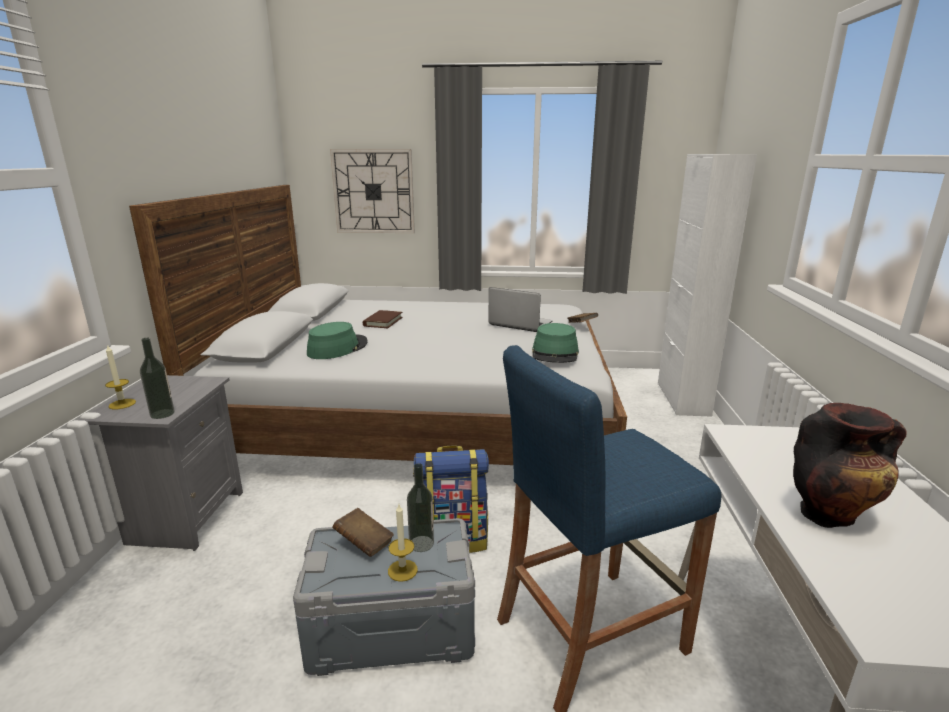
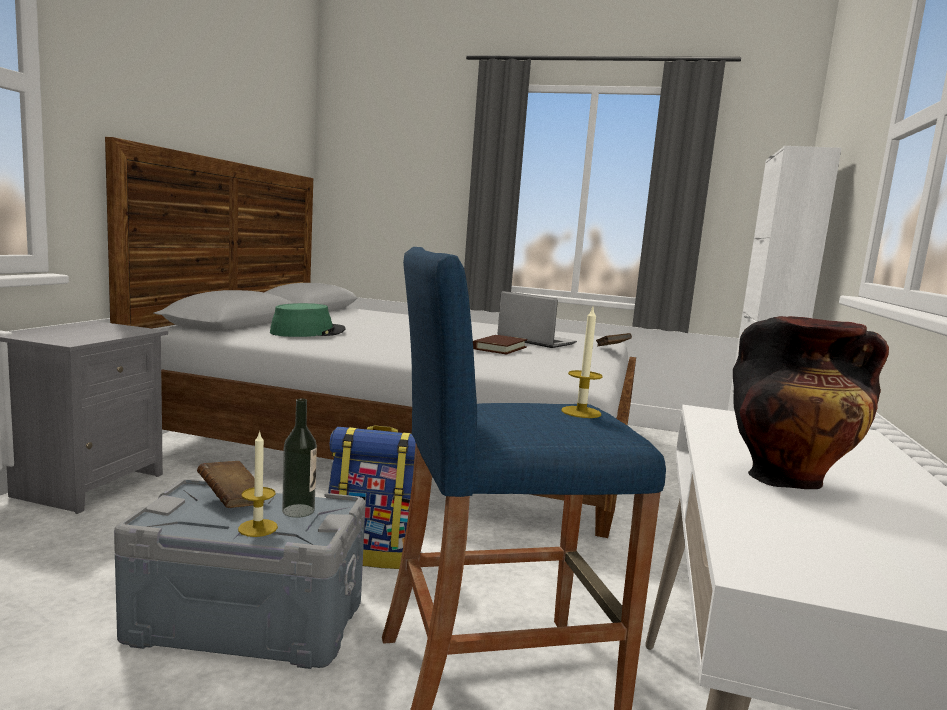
camera: 10 degrees right, 10 degrees down
(122, 404) = (41, 331): candle -> candle (581, 412)
(162, 414) = (72, 341): bottle -> none
(373, 191) = (402, 193): wall clock -> none
(383, 321) = (377, 323): brown book -> brown book (499, 348)
(555, 353) = (556, 360): green hat -> none

